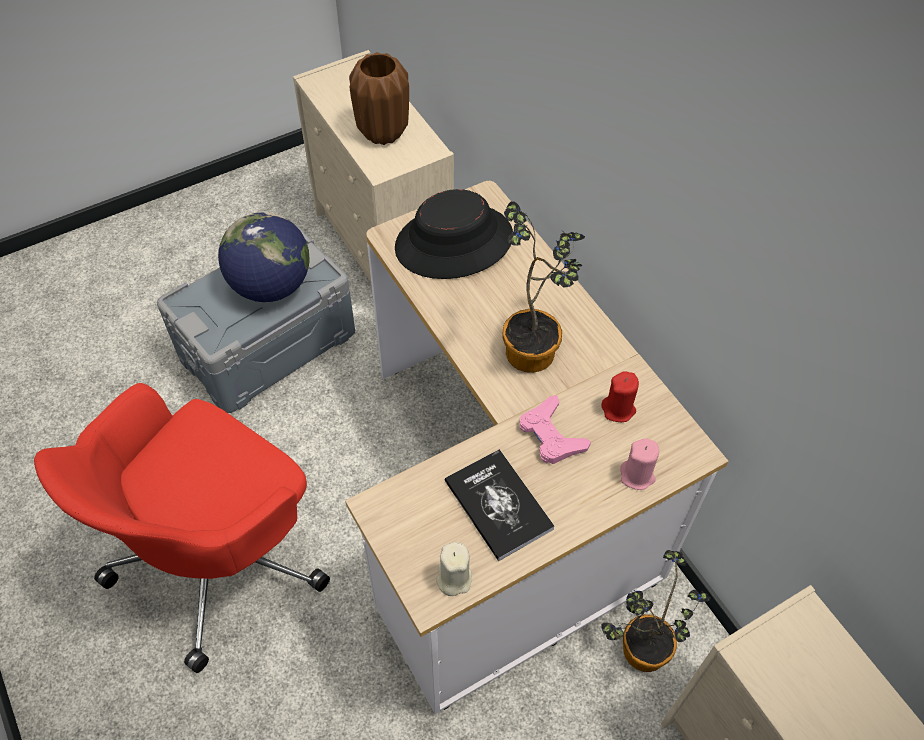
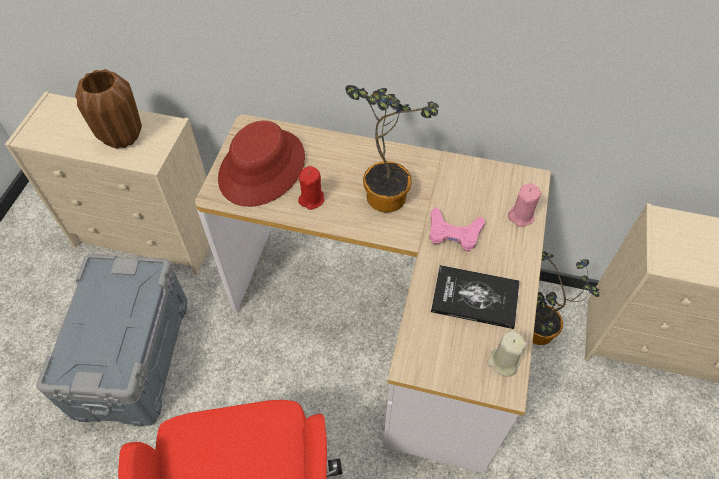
camera: 45 degrees left, 0 degrees up
(271, 286) = (118, 307): globe -> none
(454, 243) = (262, 168): black hat -> red hat
(618, 409) = (469, 189): red candle -> red candle (311, 199)

